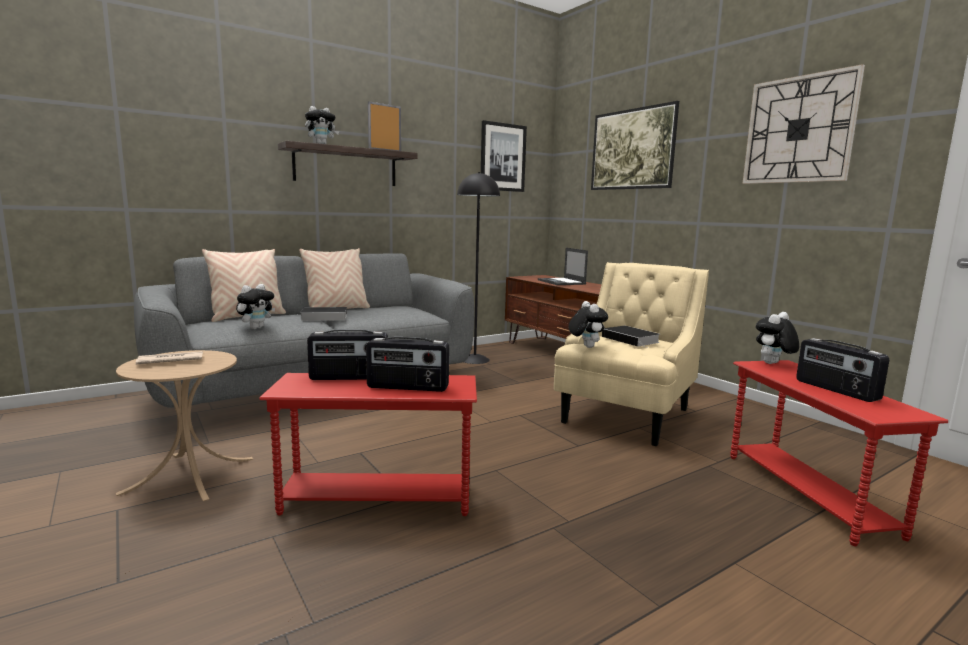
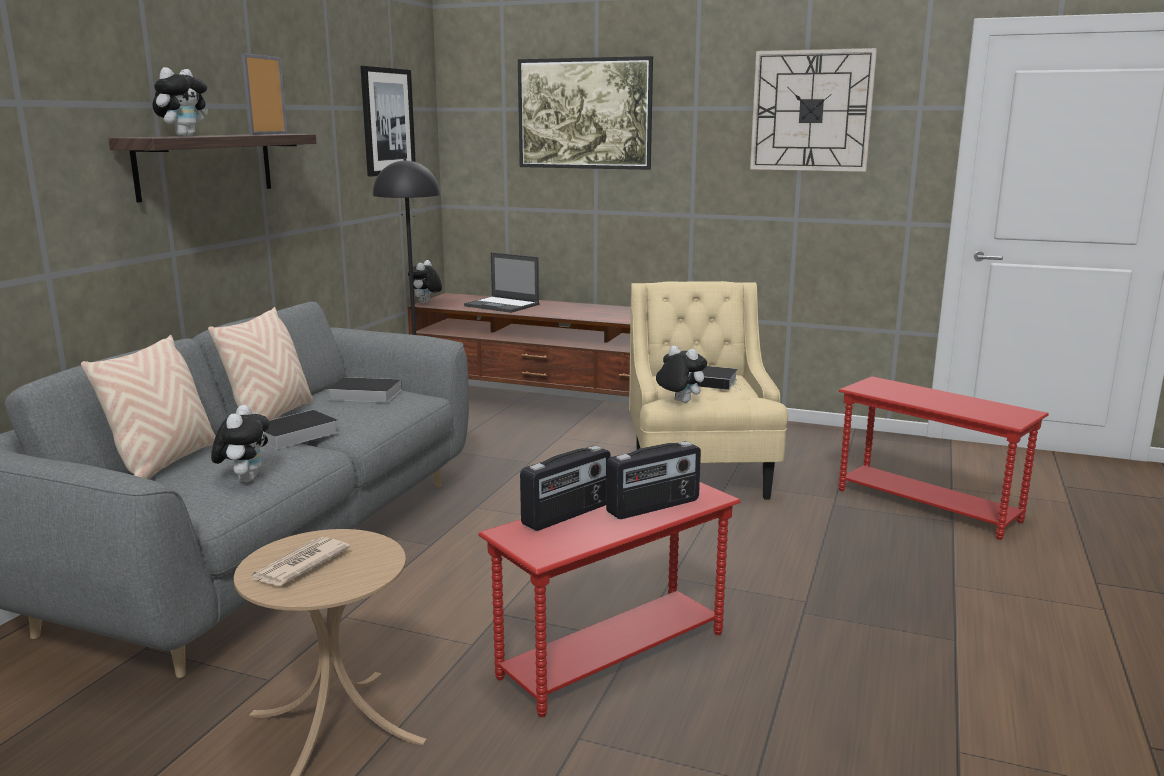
camera: 35 degrees left, 5 degrees up
(396, 308) = (362, 395): none -> book
(773, 364) = (871, 384): plush toy -> plush toy (426, 303)
(835, 390) = (953, 403): radio -> none

